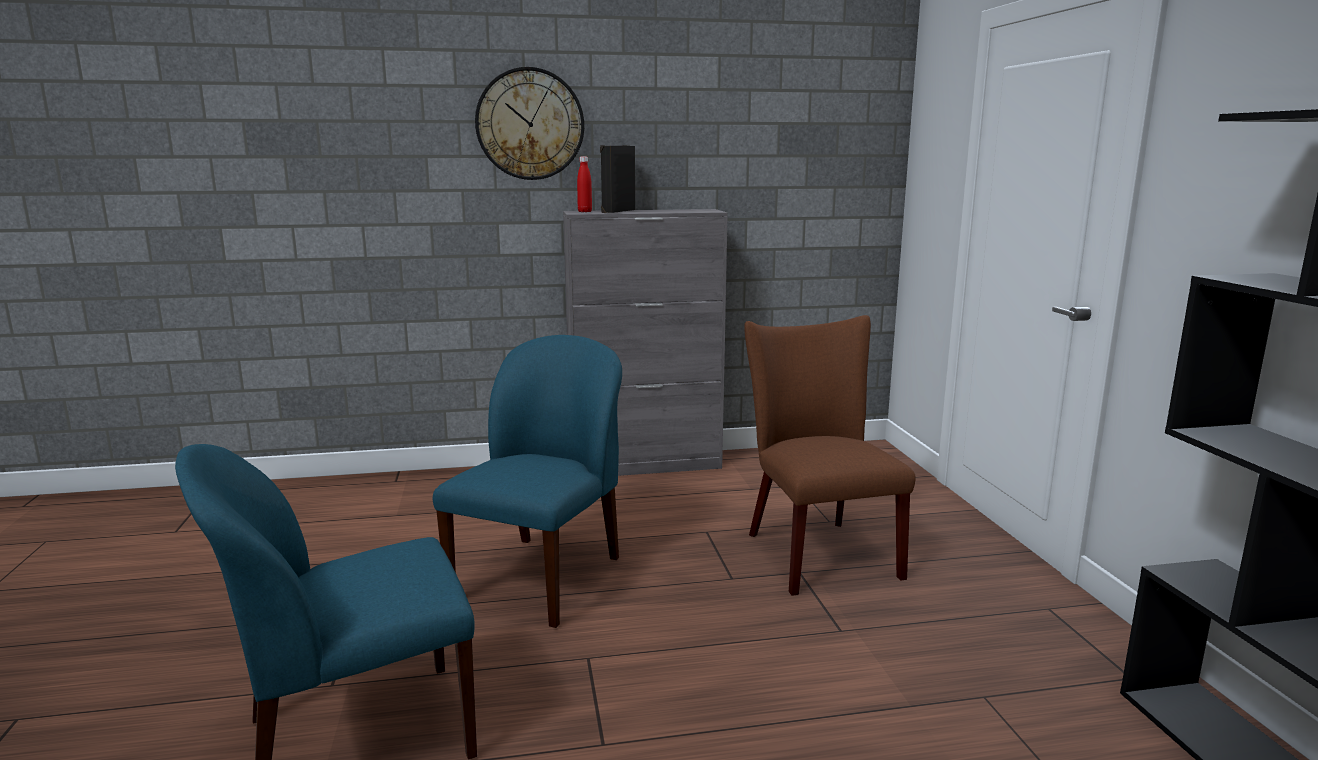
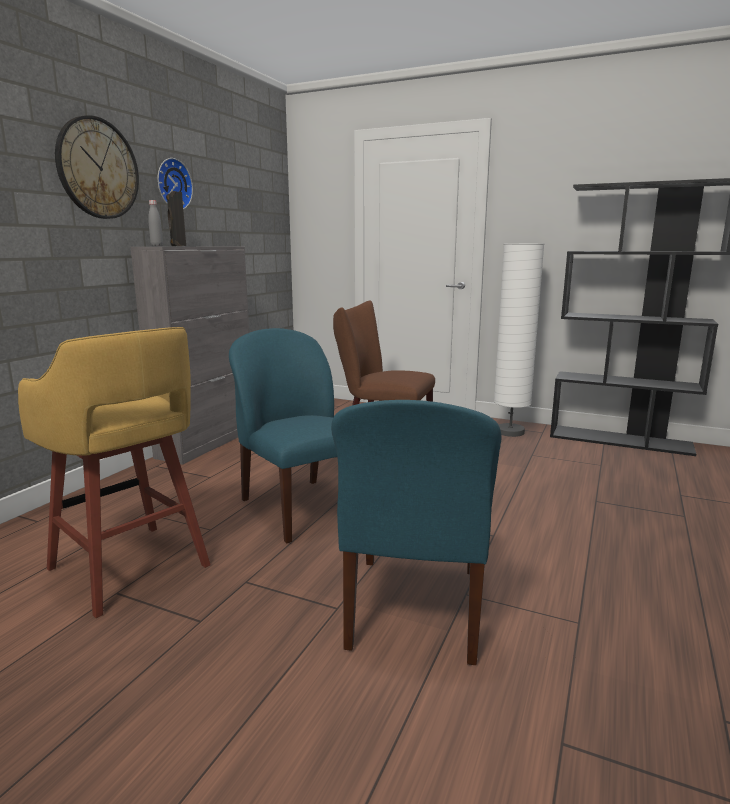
camera: 55 degrees left, 0 degrees up
(341, 553) = (131, 569): none -> yellow stool
(585, 211) = (157, 246): red bottle -> grey bottle
(645, 131) = (172, 184): none -> wall clock
(1059, 642) = (510, 432): none -> white floor lamp

